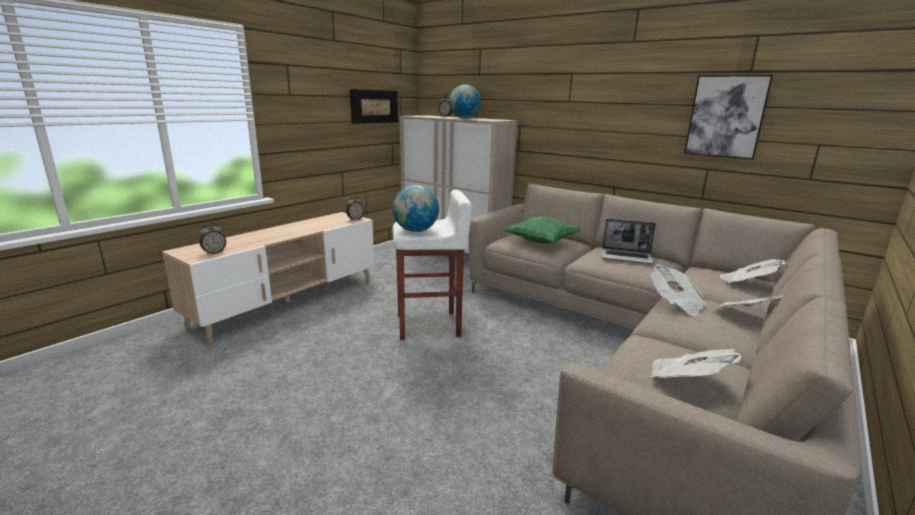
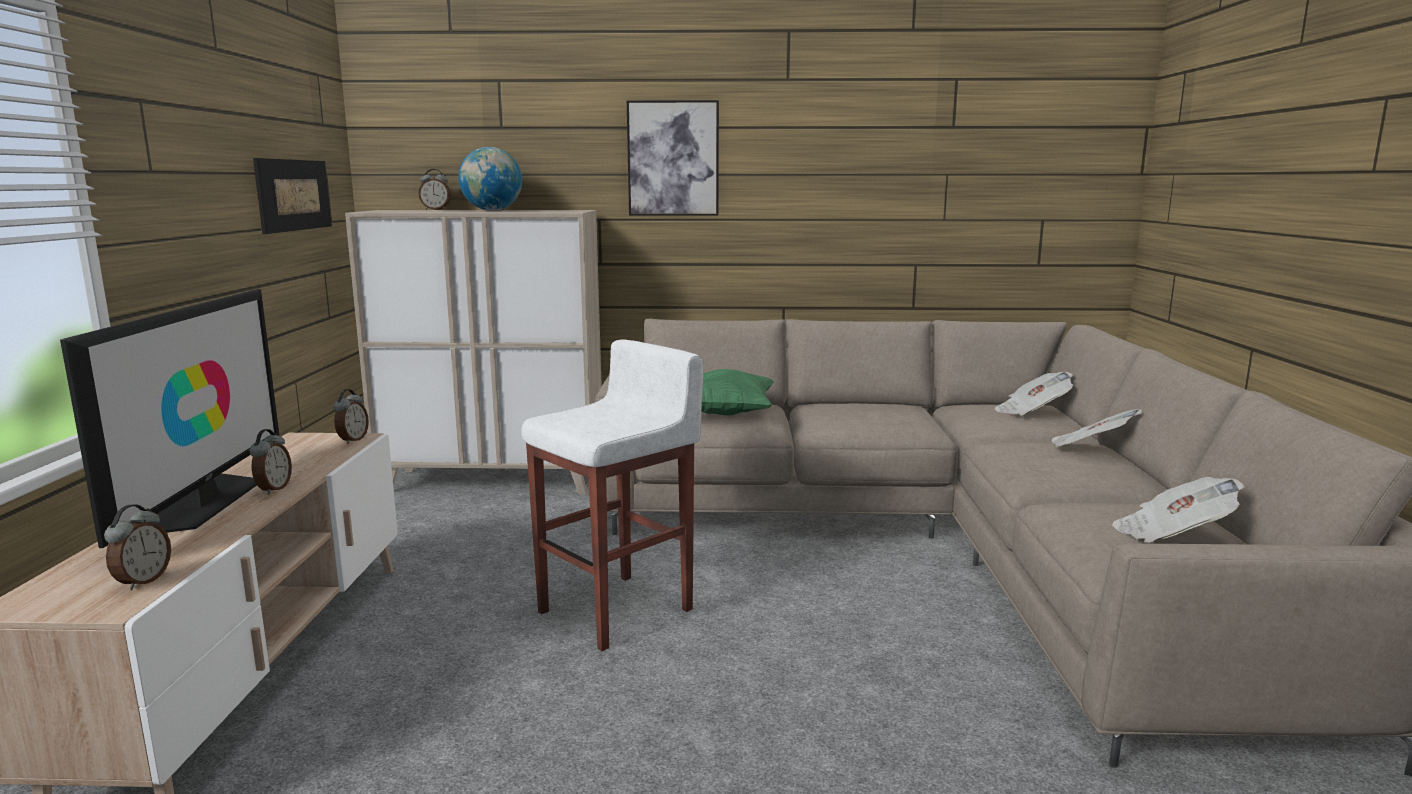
camera: 35 degrees left, 5 degrees down
(272, 231) = (203, 503): none -> television
(299, 231) = (273, 489): none -> alarm clock
(416, 231) = (602, 426): globe -> none
(627, 257) = (865, 410): laptop -> none
(675, 303) = (1013, 453): newspaper -> none
(726, 116) = (931, 189): picture -> picture (673, 158)

